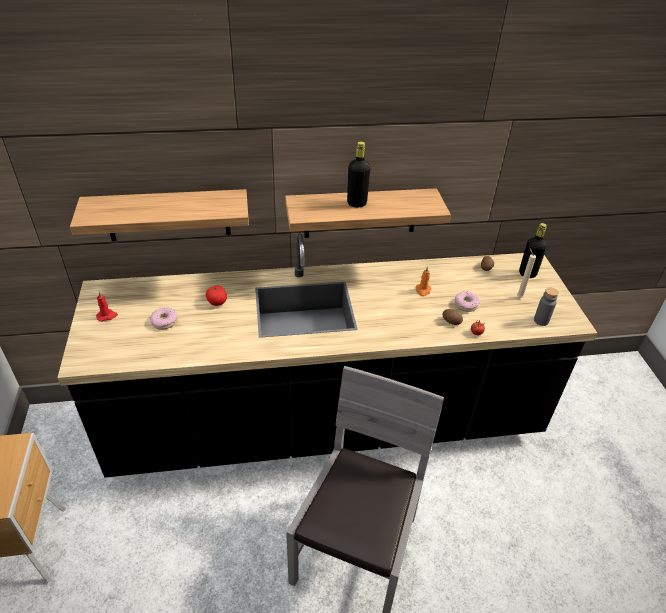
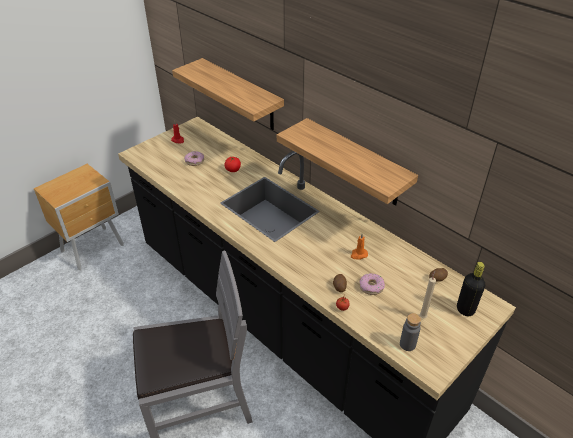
camera: 55 degrees right, 0 degrees up
(356, 203) = (338, 148): black bottle -> none

